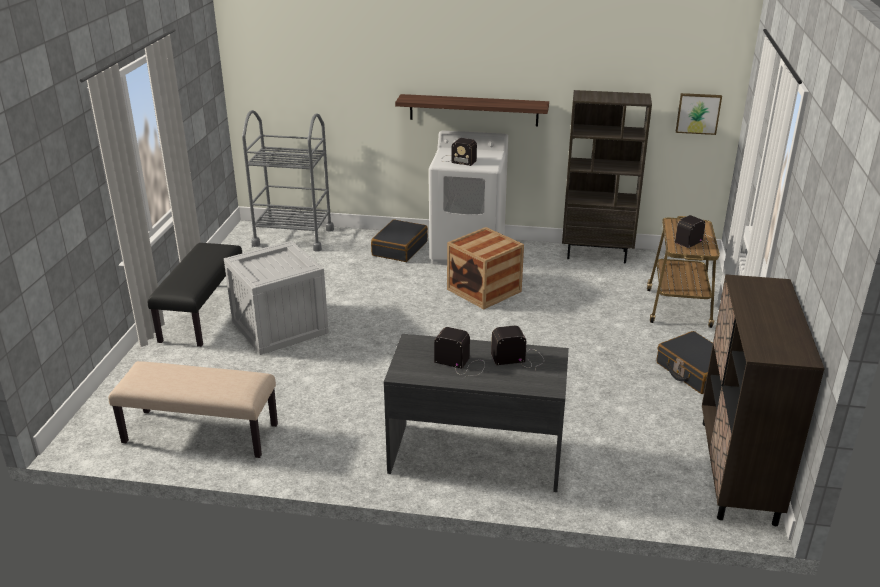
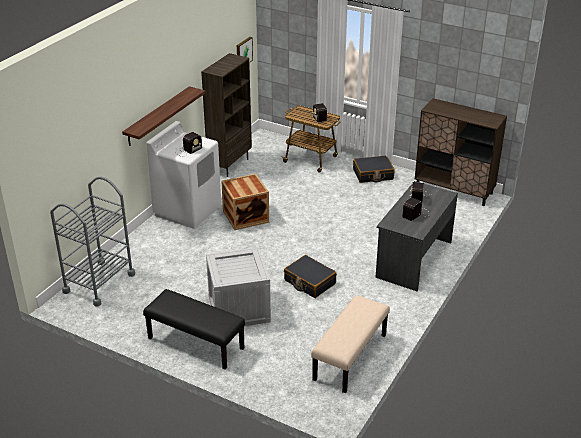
camera: 70 degrees left, 5 degrees up
(399, 248) = (160, 237): black suitcase -> black suitcase (309, 282)

